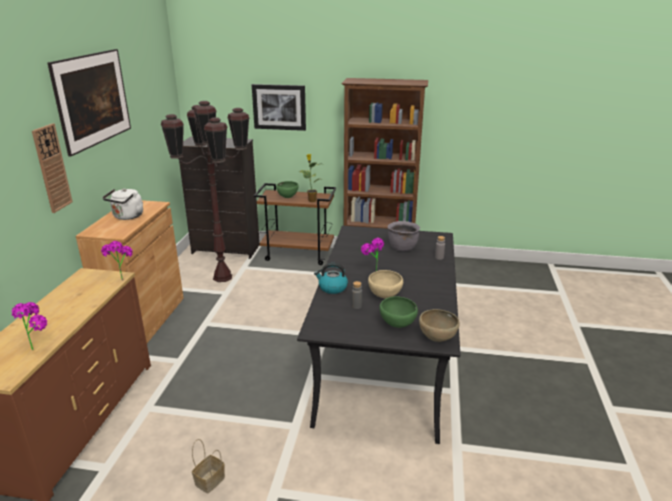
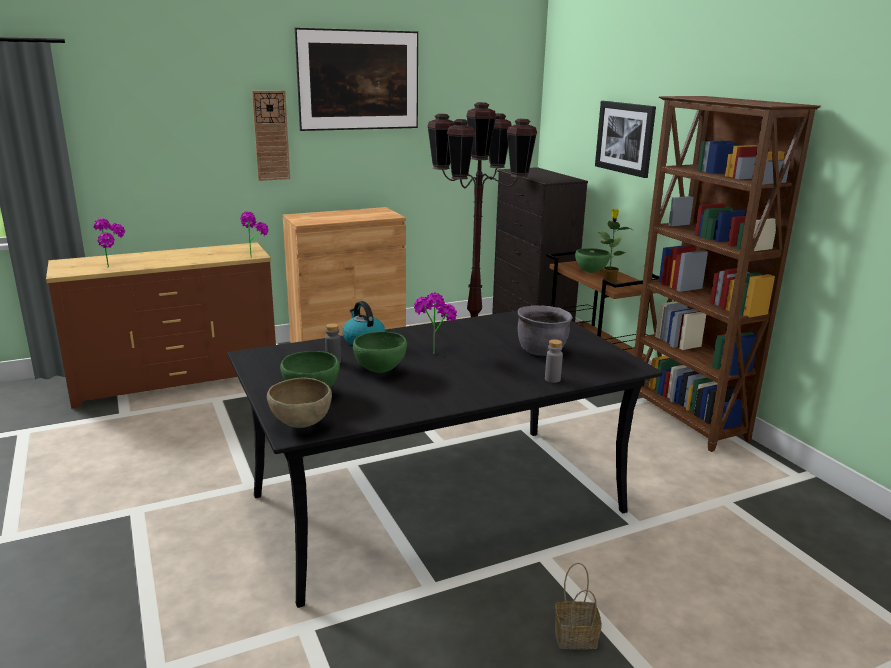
camera: 55 degrees right, 5 degrees down
(127, 217) = (345, 215): white kettle -> none
(209, 481) = (132, 468): basket -> basket (574, 638)
(384, 296) = (380, 370): beige bowl -> green bowl

